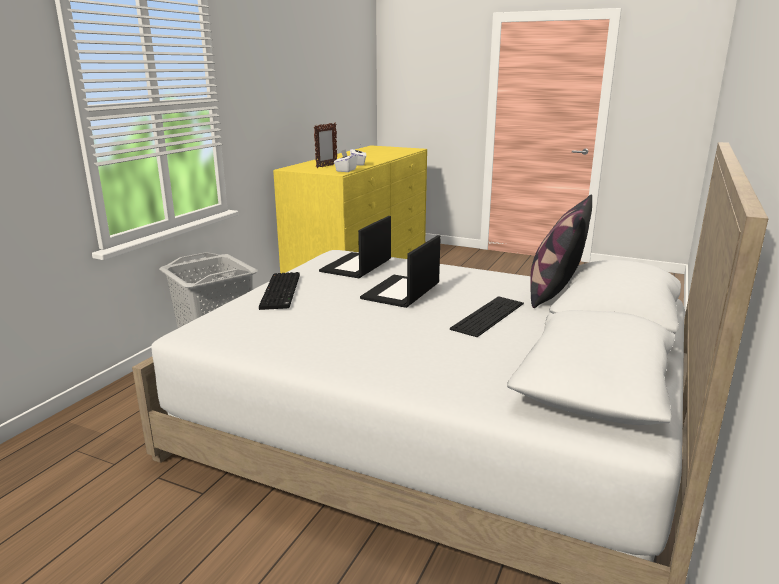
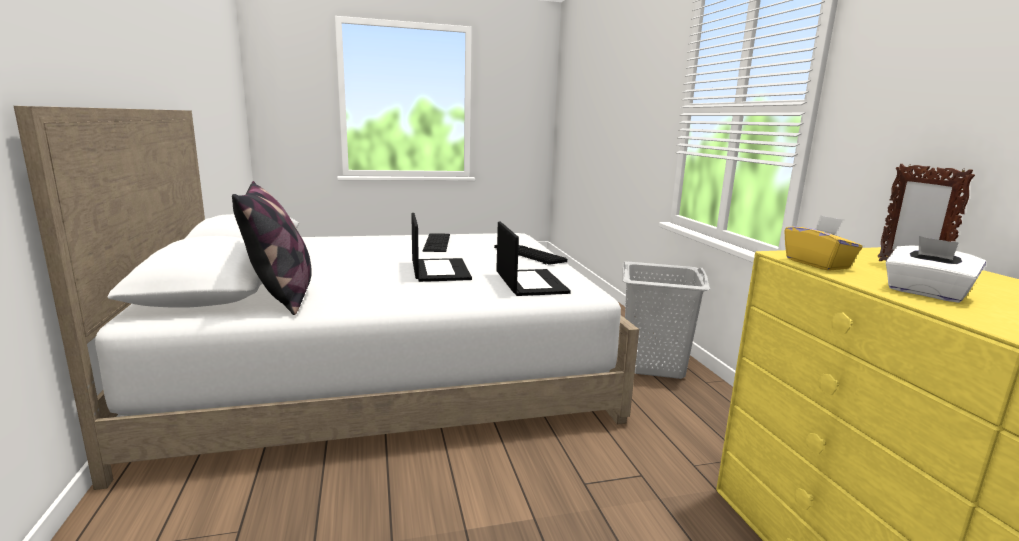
camera: 140 degrees right, 5 degrees down
(345, 170) = (817, 264): white tissue box -> yellow tissue box
(488, 316) = (340, 267): keyboard -> keyboard (437, 242)

